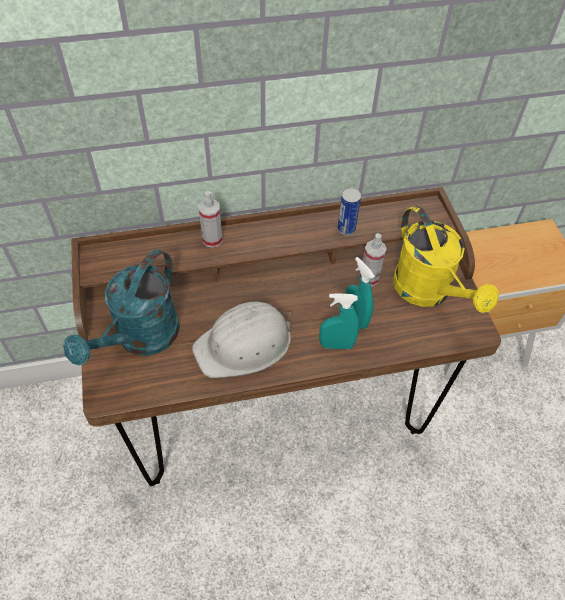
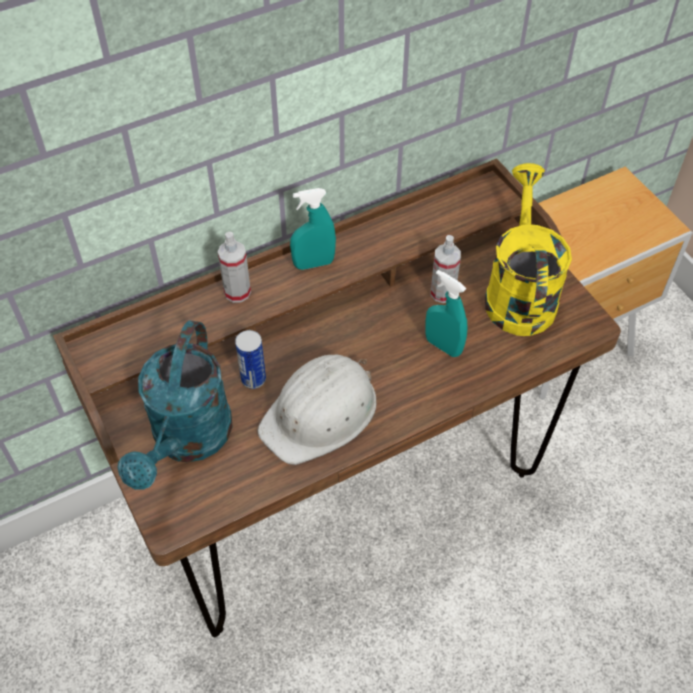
camera: 15 degrees left, 0 degrees up
(336, 345) = (432, 384): turquoise spray bottle -> turquoise spray bottle (313, 263)
(346, 229) = (399, 239): can -> can (253, 379)
(428, 292) = (519, 292): yellow watering can -> yellow watering can turned 135 degrees counterclockwise

